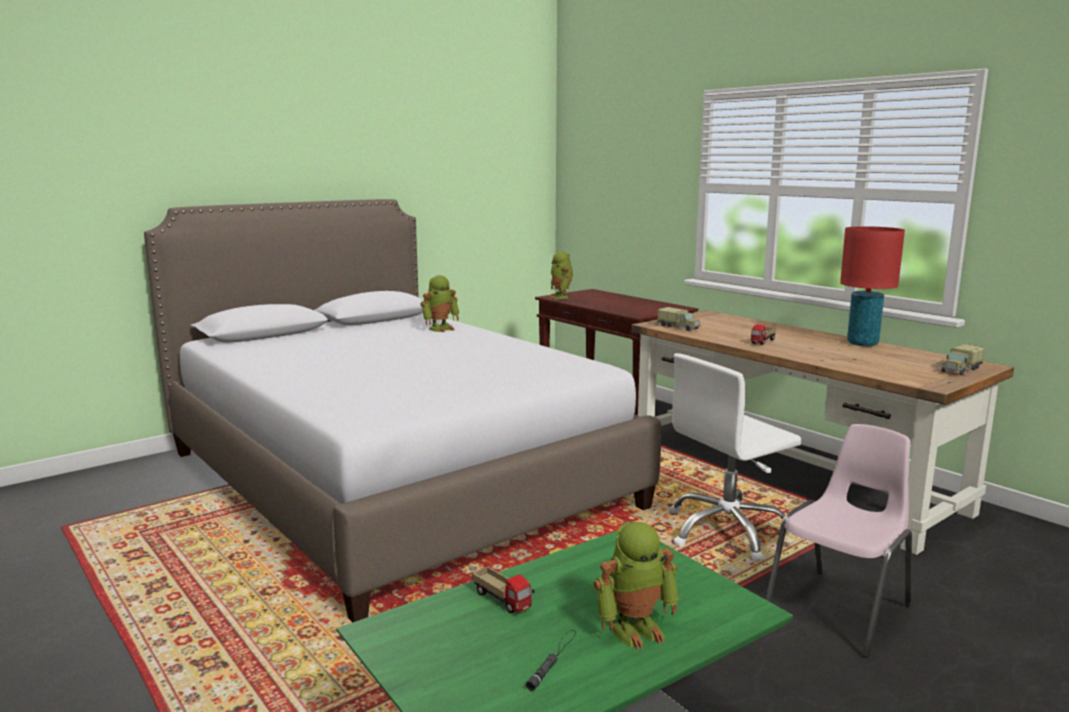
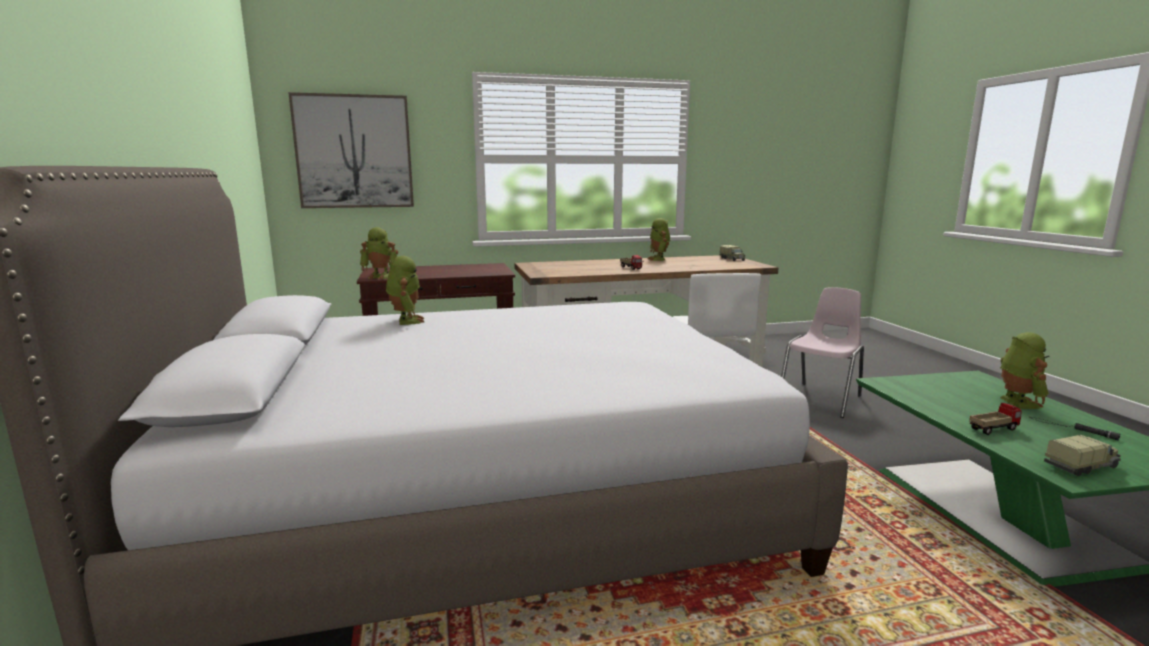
camera: 65 degrees left, 0 degrees up
(609, 178) = (354, 152): none -> picture
(679, 327) = (561, 272): toy truck -> toy truck (1082, 466)
(840, 610) = (821, 399): pink chair -> pink chair turned 60 degrees clockwise
(862, 344) = (659, 259): red table lamp -> toy robot

